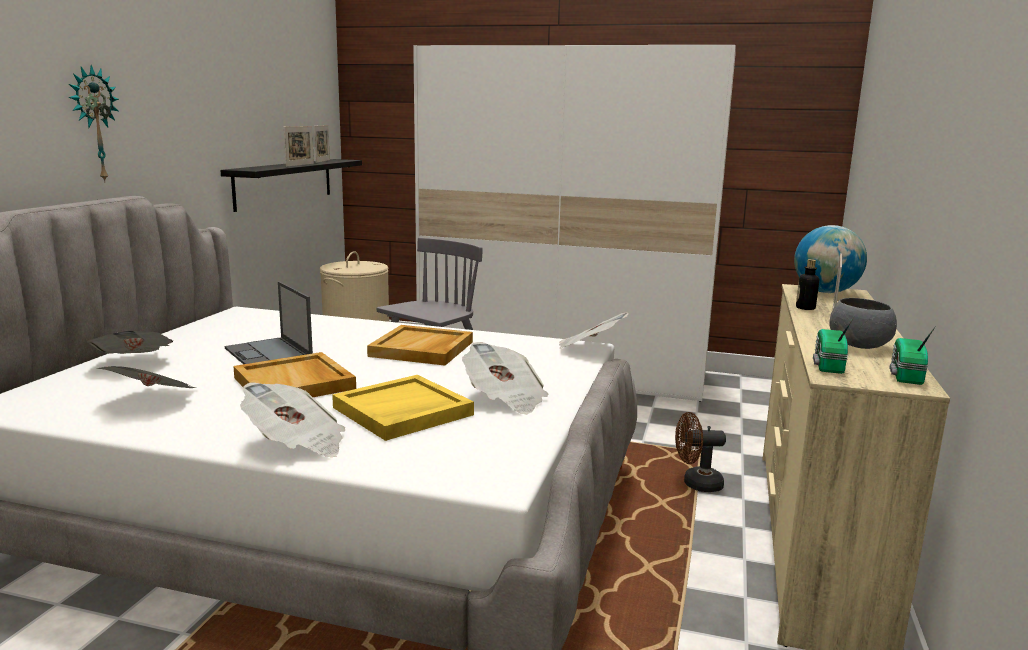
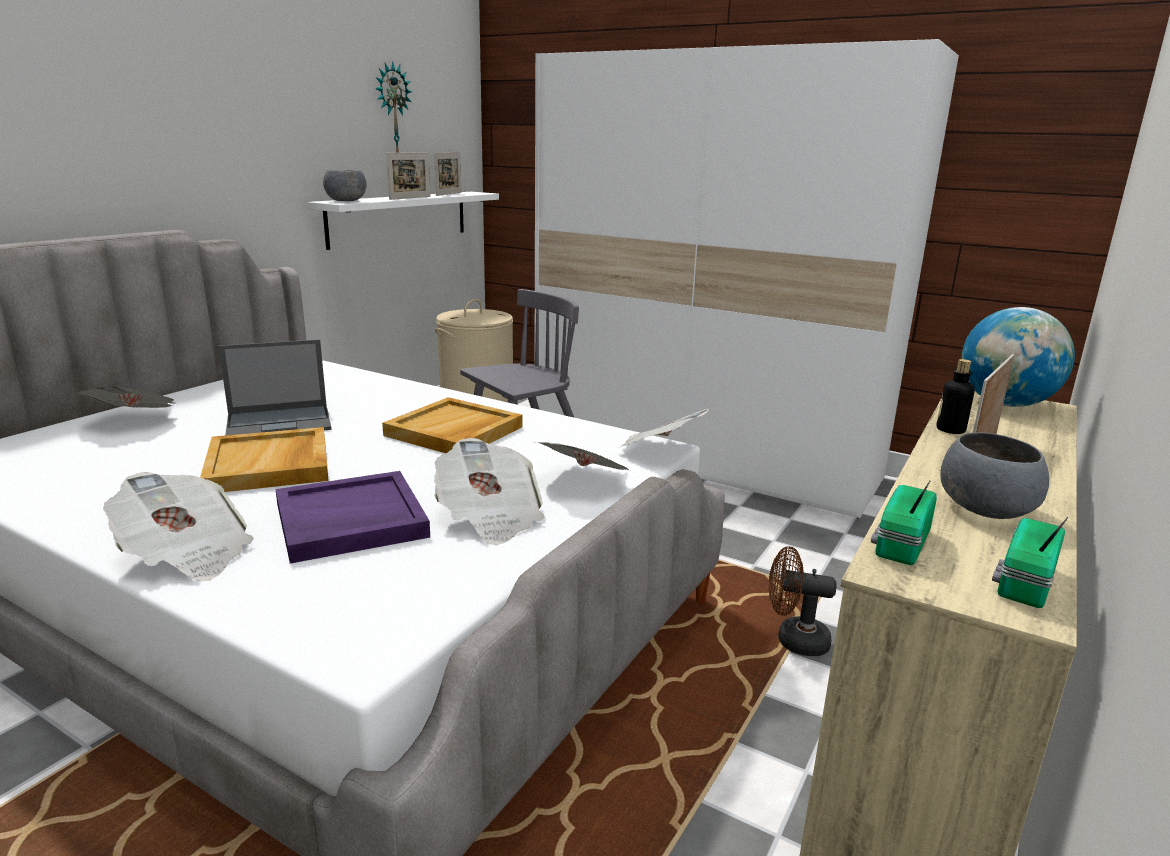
camera: 15 degrees right, 5 degrees up
(94, 124) = (128, 148): wall clock -> wall clock (392, 112)
(154, 400) = (103, 472): newspaper -> newspaper (586, 482)
(254, 168) = (346, 201): none -> grey bowl
(269, 354) = (280, 422): laptop -> laptop turned 90 degrees counterclockwise
(285, 183) = (400, 218): black shelf -> white shelf
(402, 412) = (349, 521): yellow tray -> purple tray

